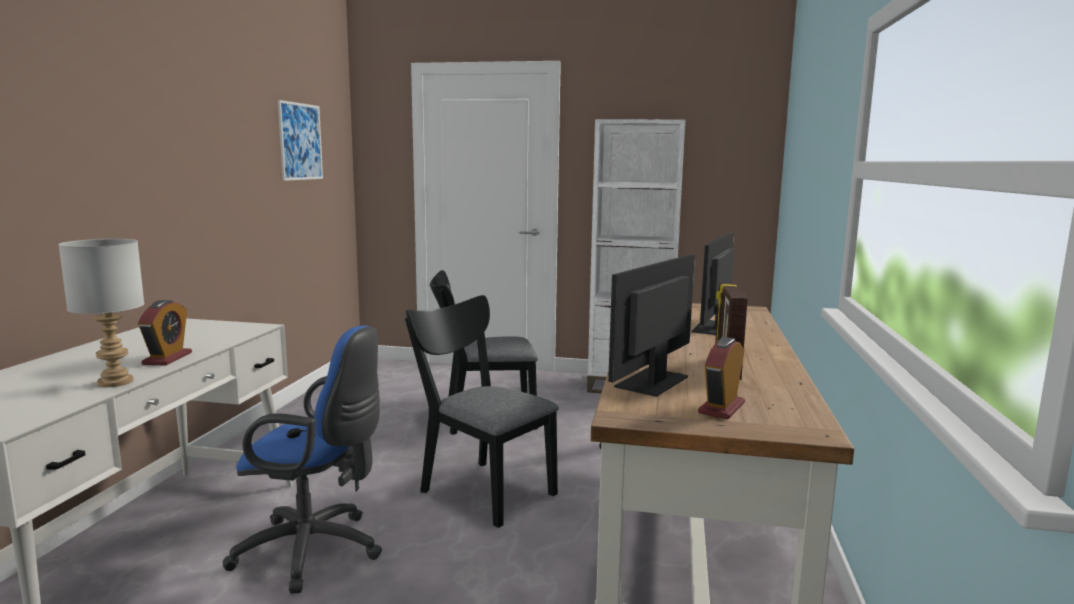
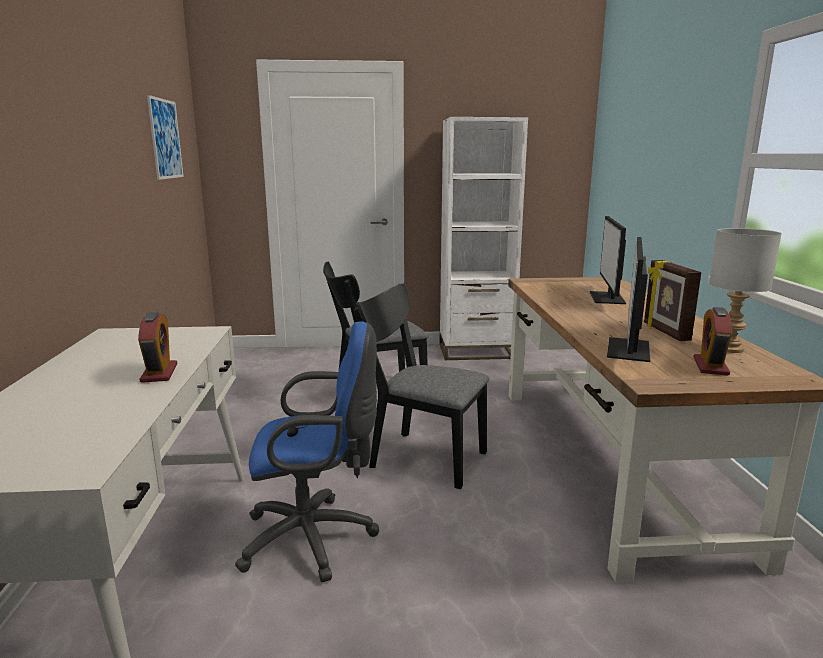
camera: 15 degrees left, 5 degrees up
(116, 381) = (137, 404): grey table lamp -> grey table lamp (728, 348)

